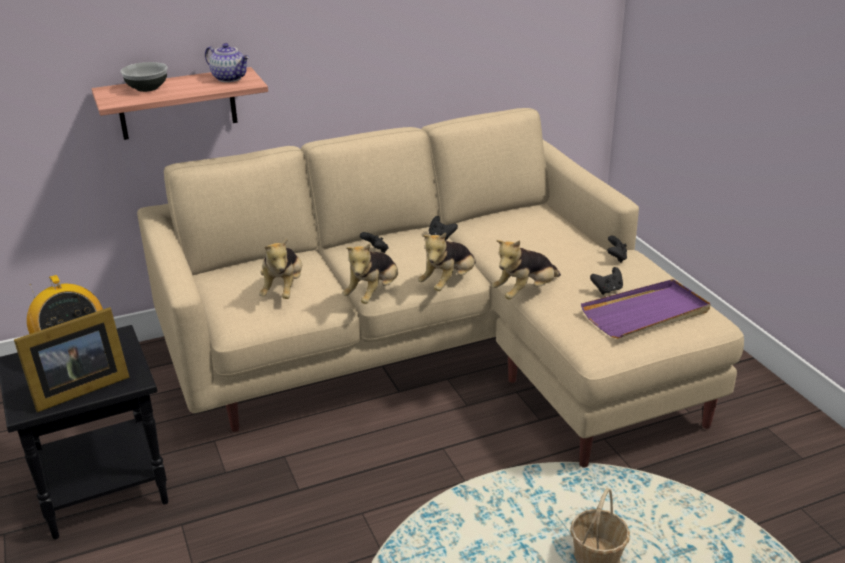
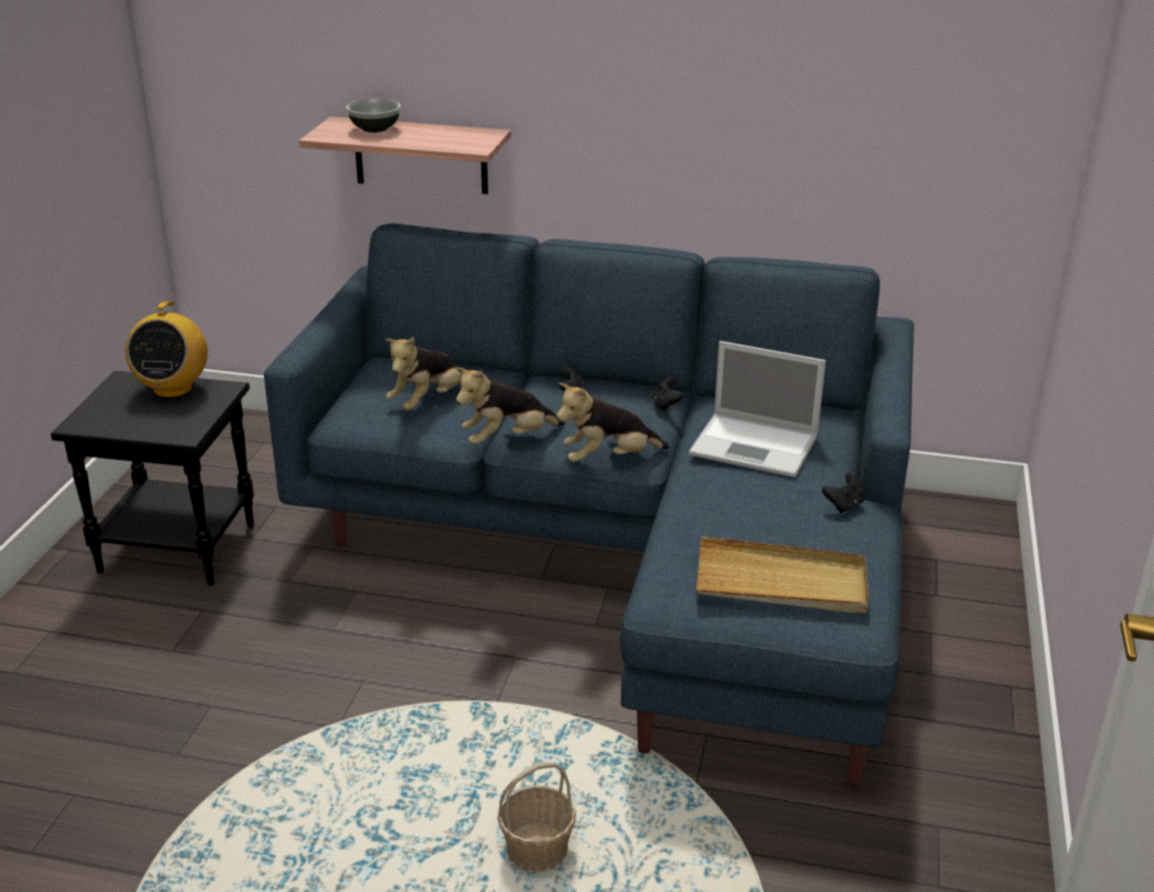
camera: 35 degrees right, 0 degrees up
(76, 389) = (134, 423): picture frame -> none
(230, 78) = (467, 137): teapot -> none
(436, 354) = (628, 556): beige sofa -> blue sofa
(525, 292) = (672, 501): plush toy -> none
(526, 242) = (756, 446): none -> laptop
(607, 290) = (773, 537): black game controller -> none
(646, 313) = (781, 582): purple tray -> beige tray

